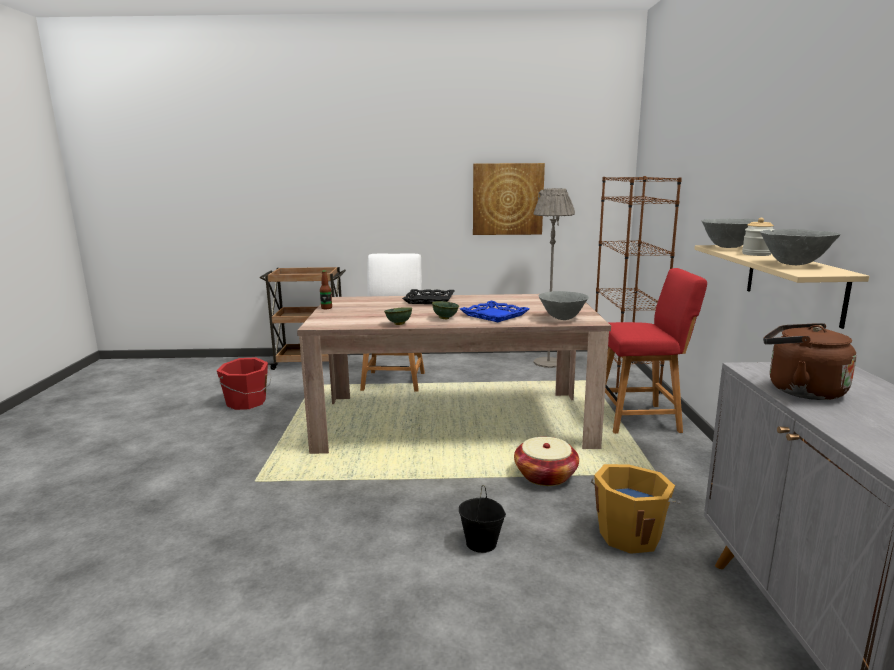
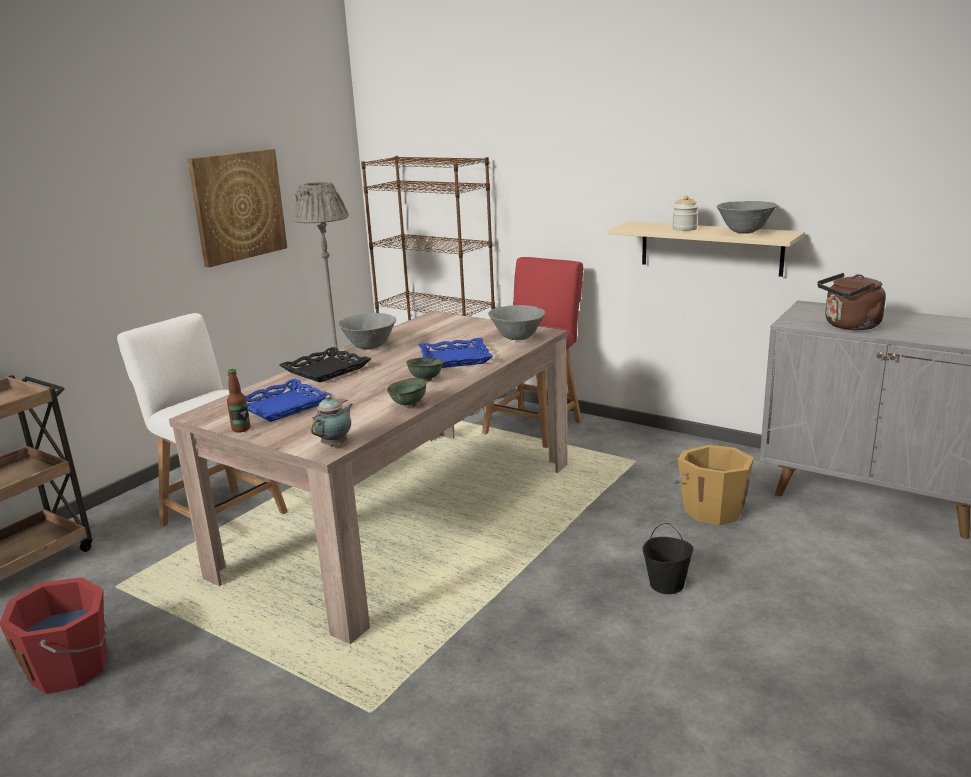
camera: 55 degrees left, 5 degrees up
(325, 325) = (336, 444): none -> teapot
(365, 306) = (282, 406): none -> blue tray
(545, 475) = (583, 509): basket -> none
(728, 247) = (639, 226): grey bowl -> grey bowl (370, 347)

